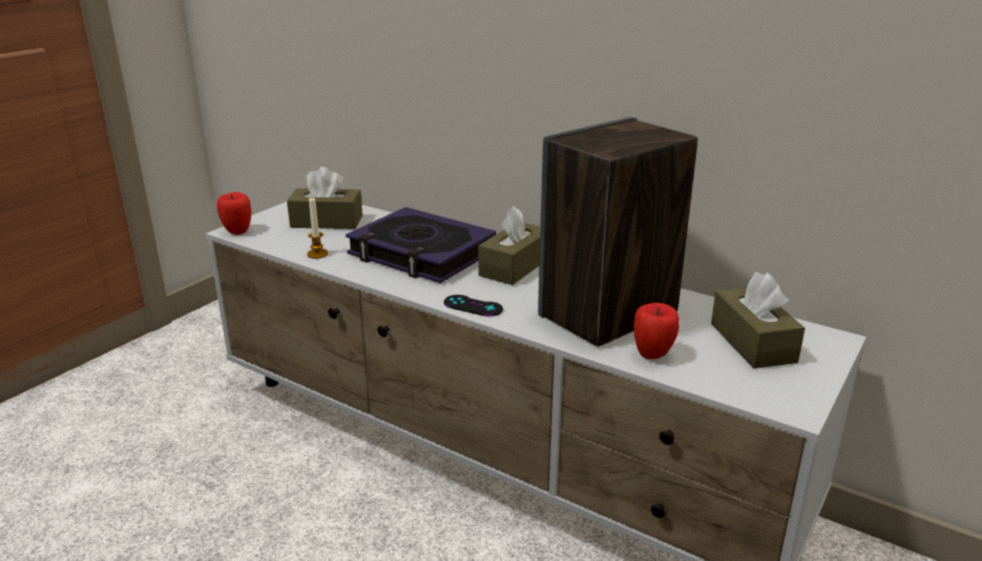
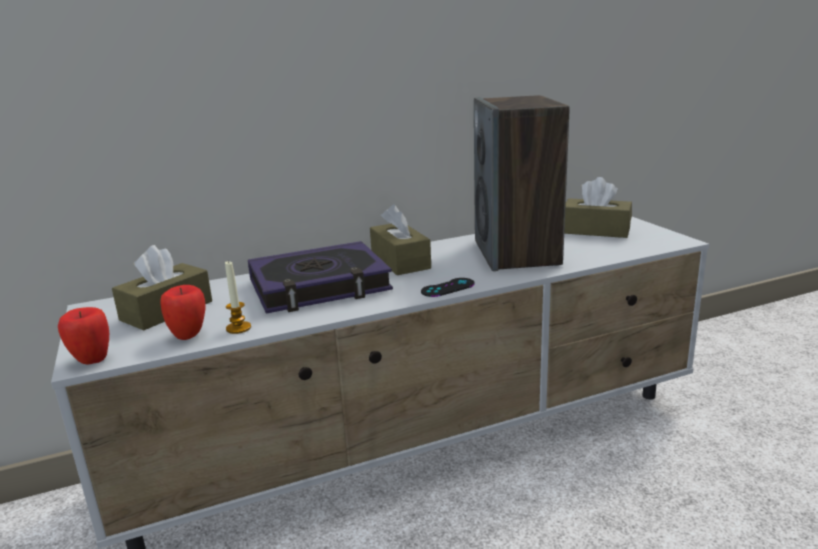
camera: 55 degrees left, 5 degrees down
(653, 355) = (586, 255): apple -> apple (189, 335)

